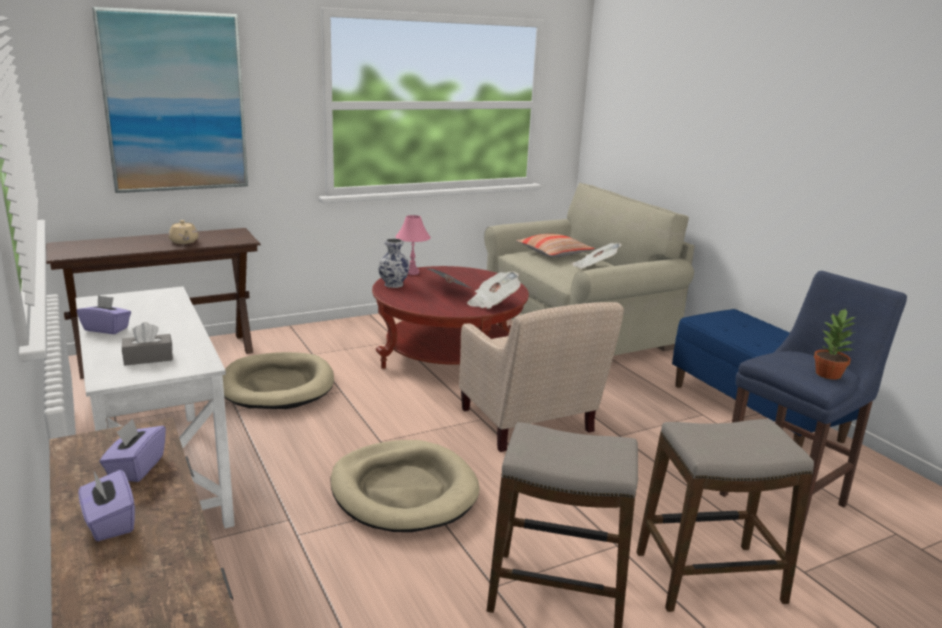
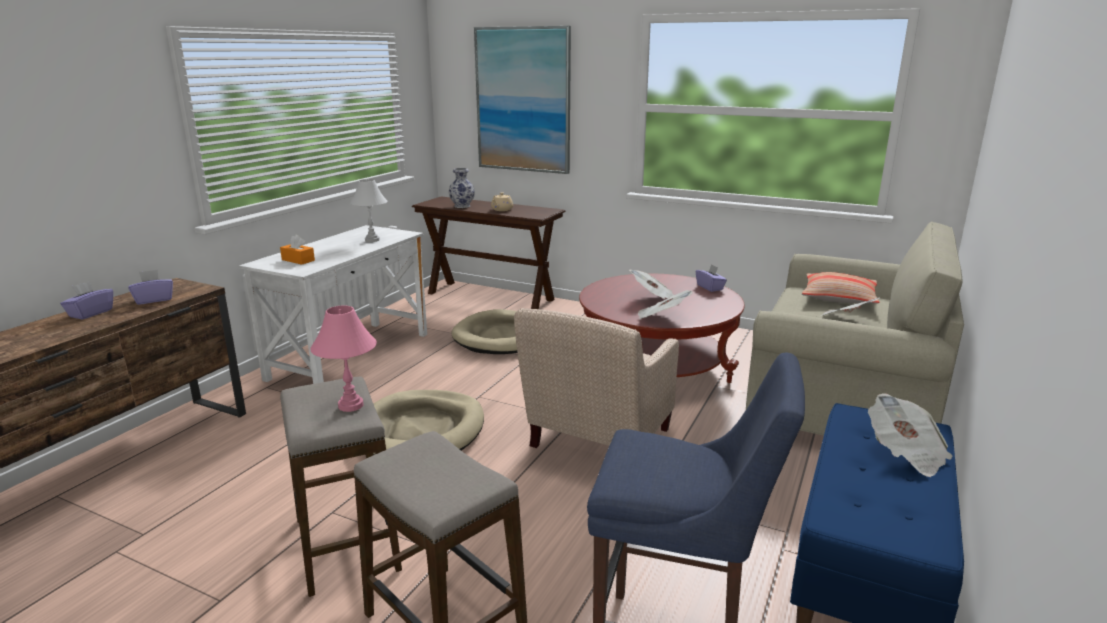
camera: 55 degrees right, 0 degrees up
(107, 329) = (328, 242): purple tissue box -> purple tissue box (710, 287)
(148, 358) = (298, 260): grey tissue box -> orange tissue box
(154, 310) = (372, 240): none -> white table lamp
(393, 284) = (625, 281): vase -> vase (462, 206)
(412, 272) = (664, 277): pink table lamp -> pink table lamp (350, 405)
(755, 329) = (905, 453): none -> newspaper
(829, 374) = (654, 482): potted plant -> none

